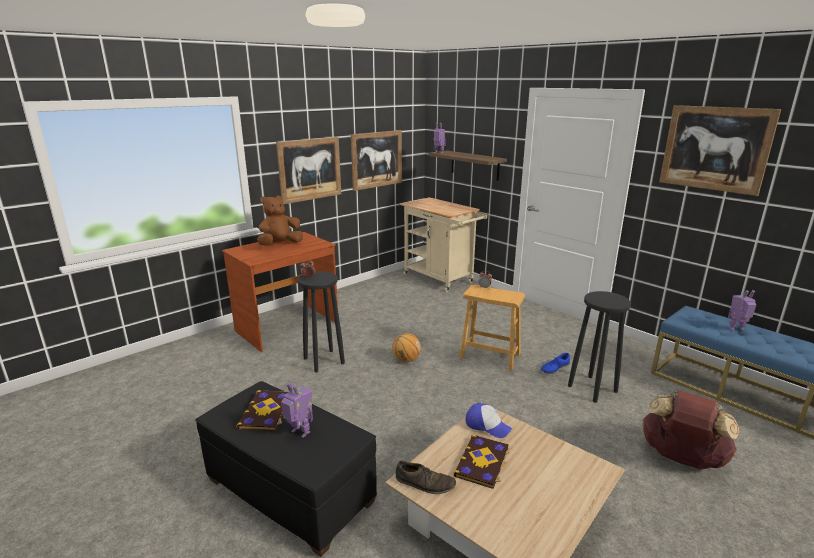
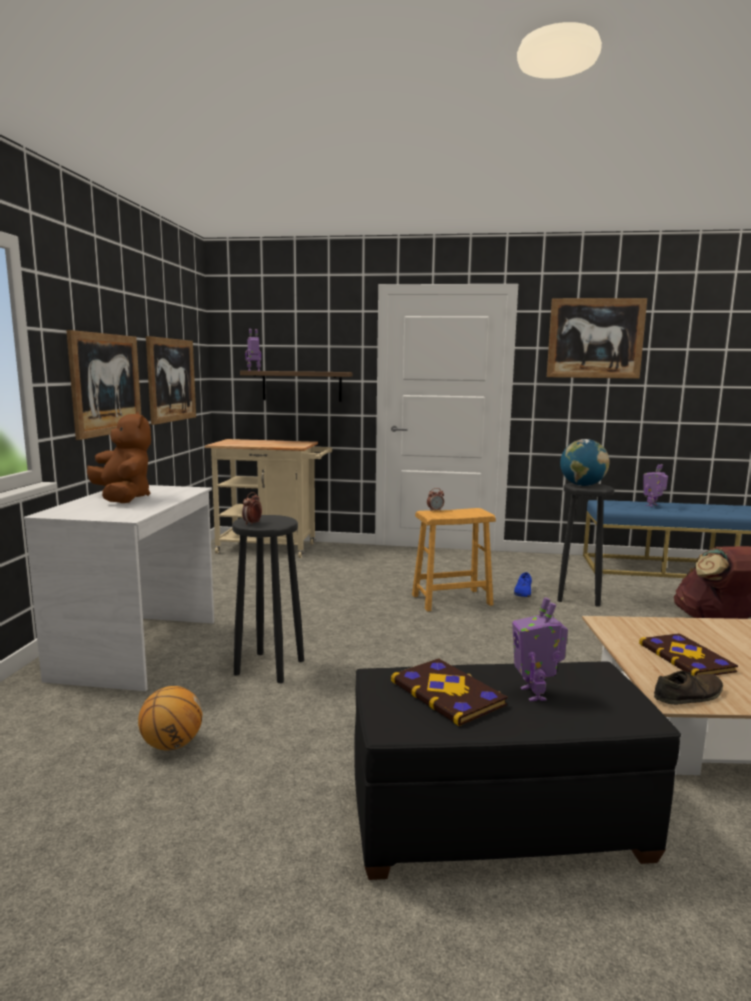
camera: 40 degrees left, 10 degrees down
(280, 244) = (123, 498): brown plush toy -> brown plush toy turned 135 degrees clockwise
(287, 327) = (139, 649): brown desk -> white desk
(300, 432) = (535, 694): toy robot -> toy robot turned 90 degrees counterclockwise
(406, 360) = (373, 631): basketball -> basketball (171, 745)
(487, 425) = (626, 630): cap -> none
(603, 297) = (582, 485): none -> globe

